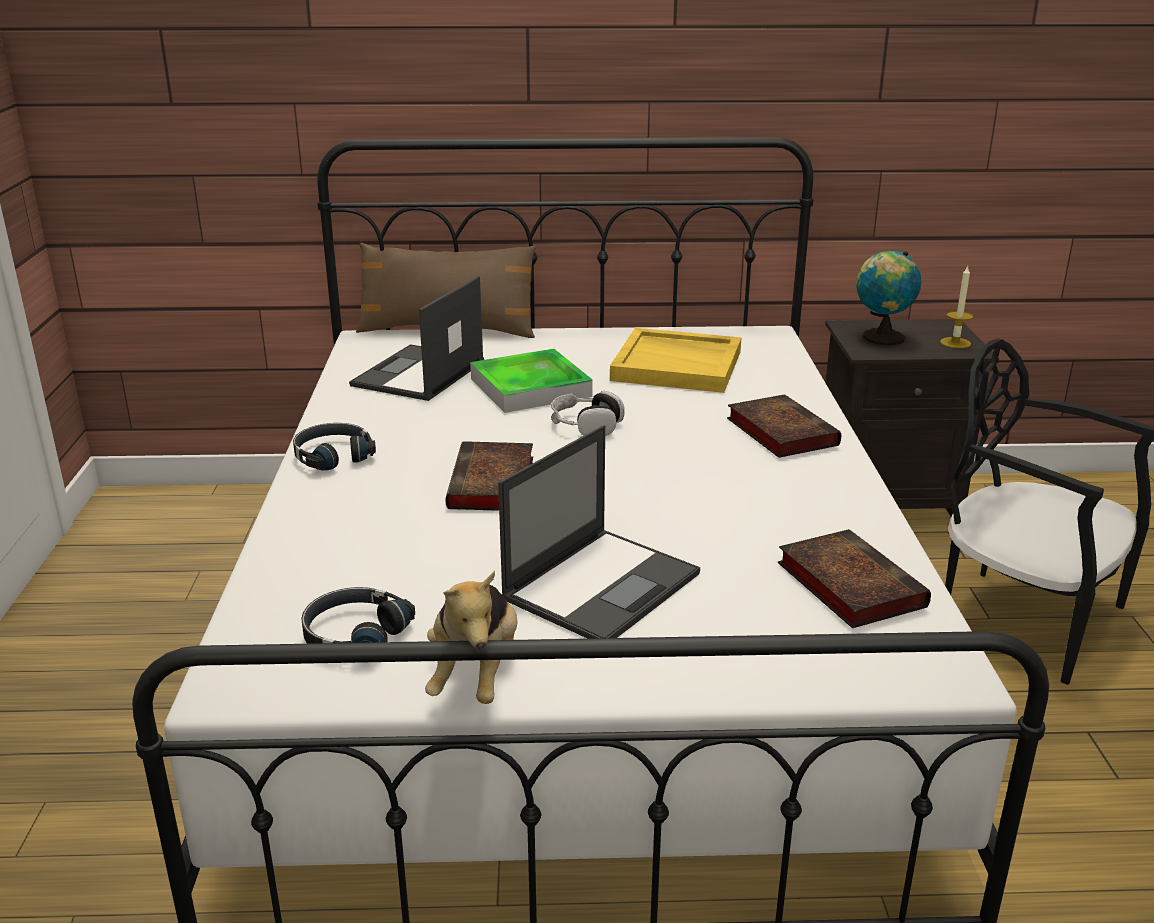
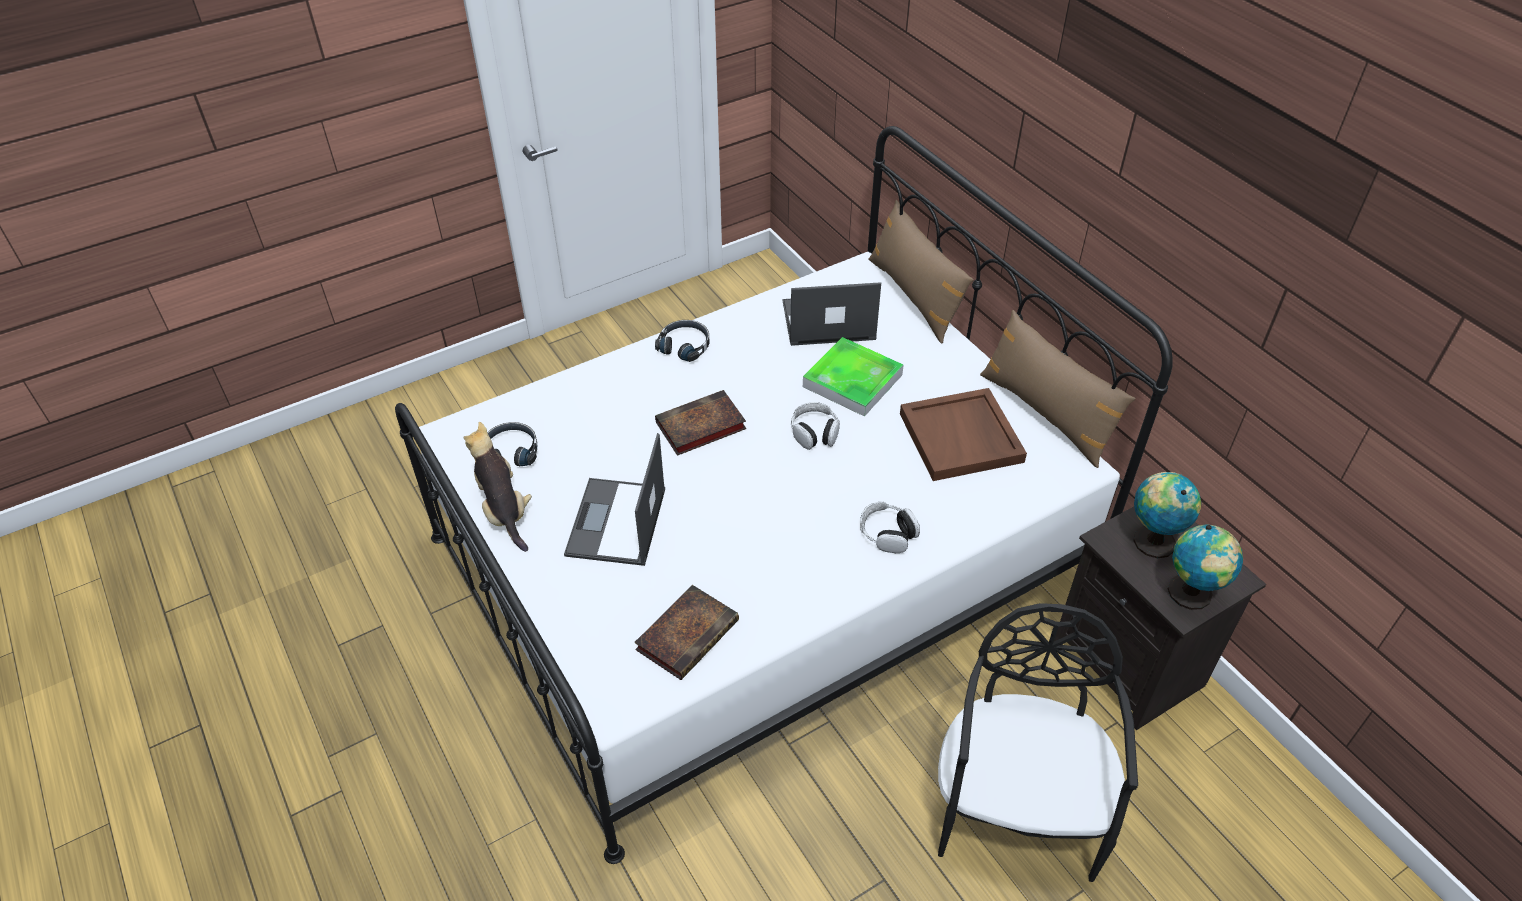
camera: 60 degrees right, 20 degrees up
(476, 674) = (504, 510): plush toy -> plush toy turned 90 degrees clockwise
(602, 585) = (616, 523): laptop -> laptop turned 90 degrees clockwise
(678, 365) = (962, 438): yellow tray -> brown tray
(686, 327) = (1046, 414): none -> brown pillow
(779, 431) = (887, 533): book -> headphones
(955, 343) = (1191, 594): candle -> globe

